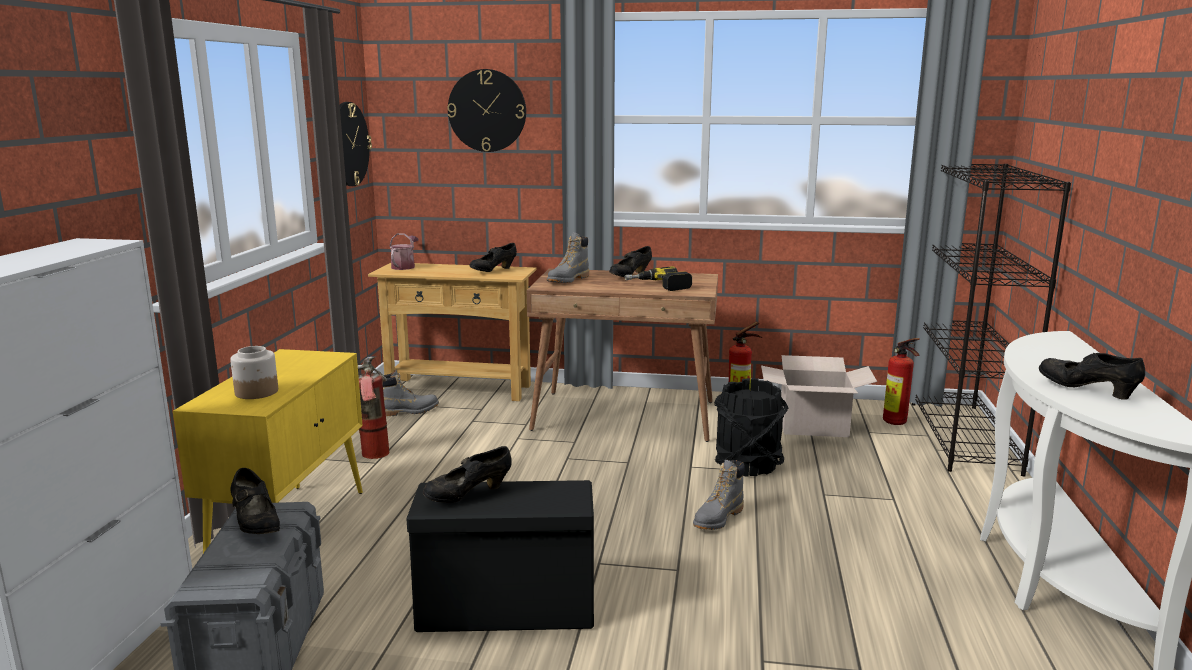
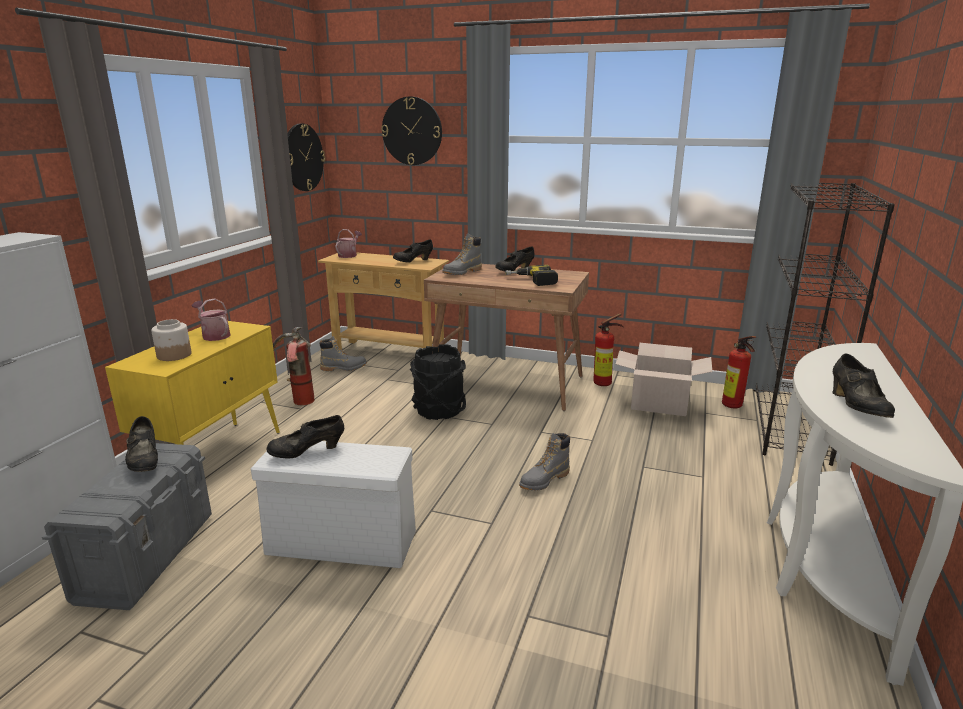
camera: 10 degrees right, 5 degrees up
(291, 367) = (214, 335): none -> watering can
(509, 609) = (344, 543): black storage box -> white storage box
(747, 465) = (588, 434): black bucket -> black bucket (438, 410)
(1086, 390) = (856, 407): black shoe -> black shoe turned 150 degrees counterclockwise

